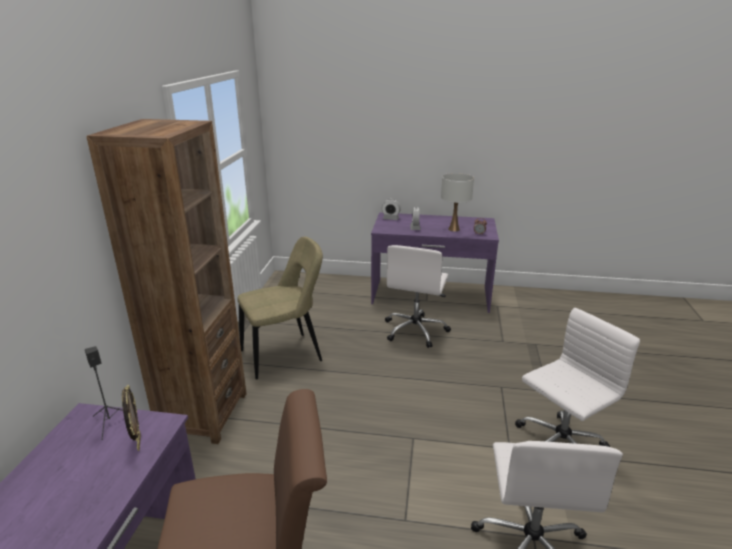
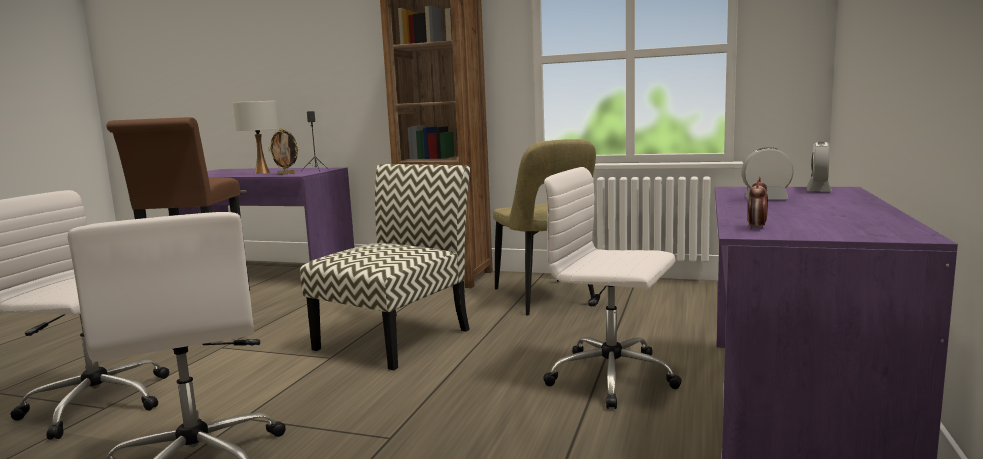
camera: 100 degrees right, 15 degrees down
(371, 414) = (394, 338): none -> chair
(454, 229) = (780, 215): white table lamp -> white table lamp (262, 173)

